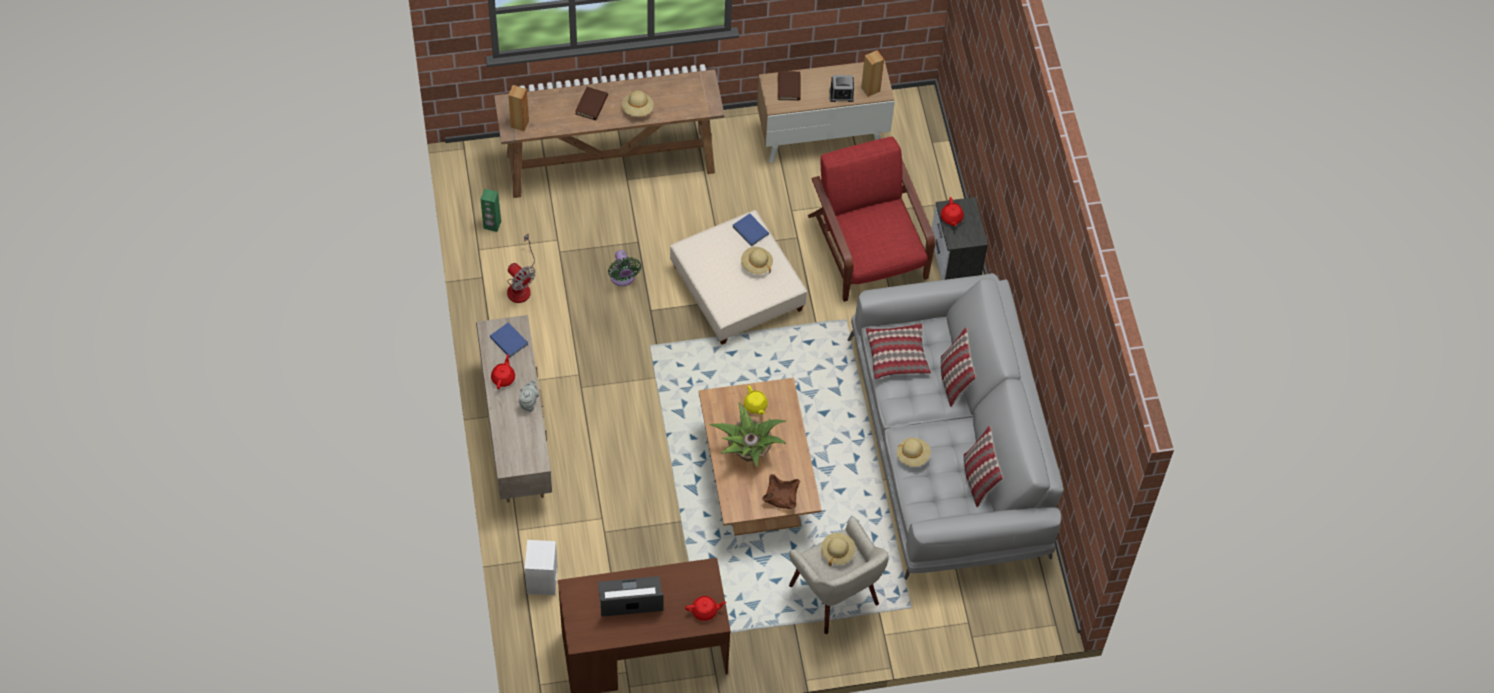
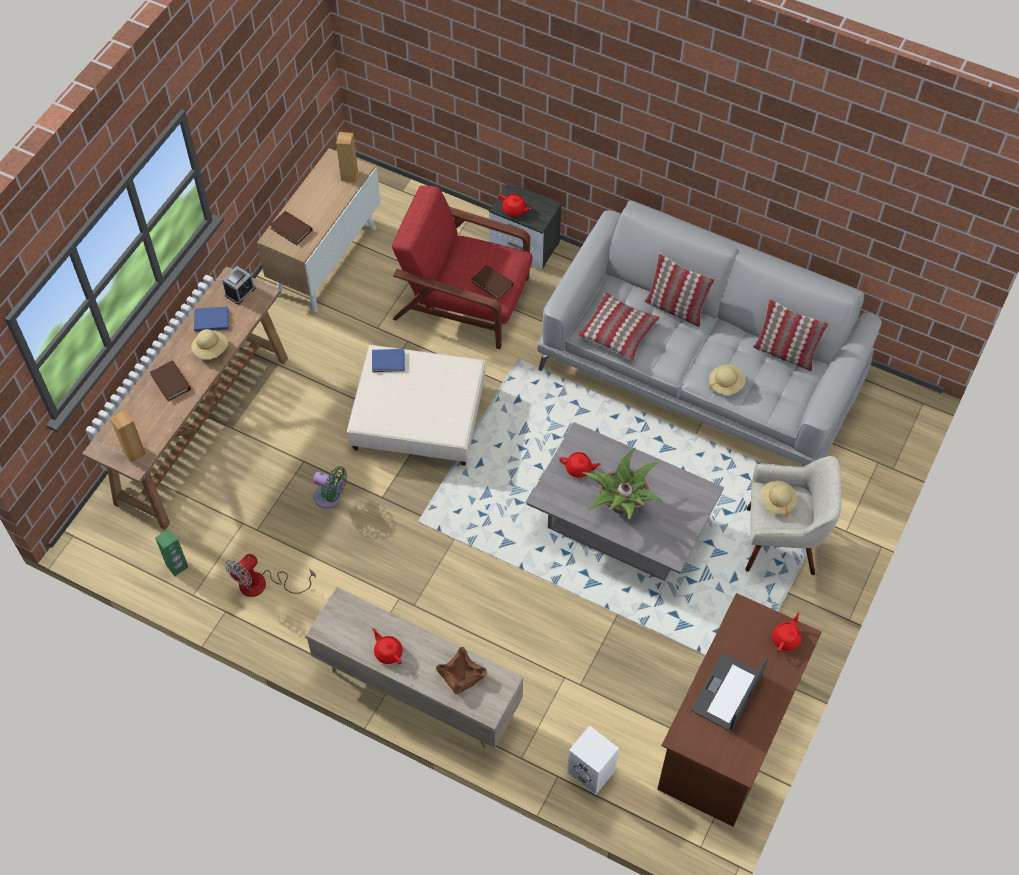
camera: 50 degrees left, 0 degrees up
(508, 340) = (350, 620): blue book -> blue book (210, 319)
(520, 285) = (263, 584): fan -> fan turned 135 degrees clockwise
(529, 402) = (433, 647): grey teapot -> none
(755, 406) = (579, 468): yellow teapot -> red teapot
(756, 265) = (426, 379): beige hat -> none
(757, 479) = (621, 526): brown coffee table -> grey coffee table
(781, 496) = (687, 508): brown bowl -> brown bowl (461, 675)
(841, 95) = (335, 198): alarm clock -> alarm clock (240, 291)
(871, 248) = (492, 283): none -> brown book

